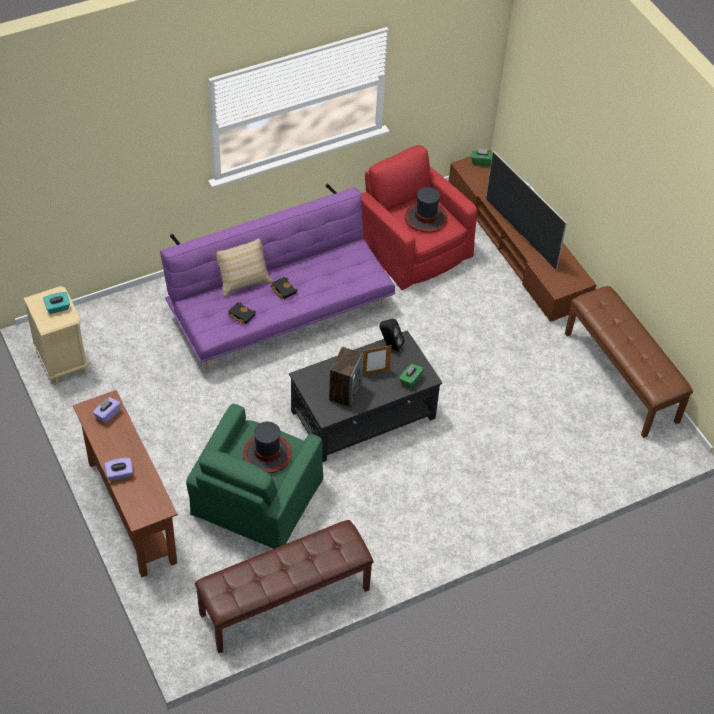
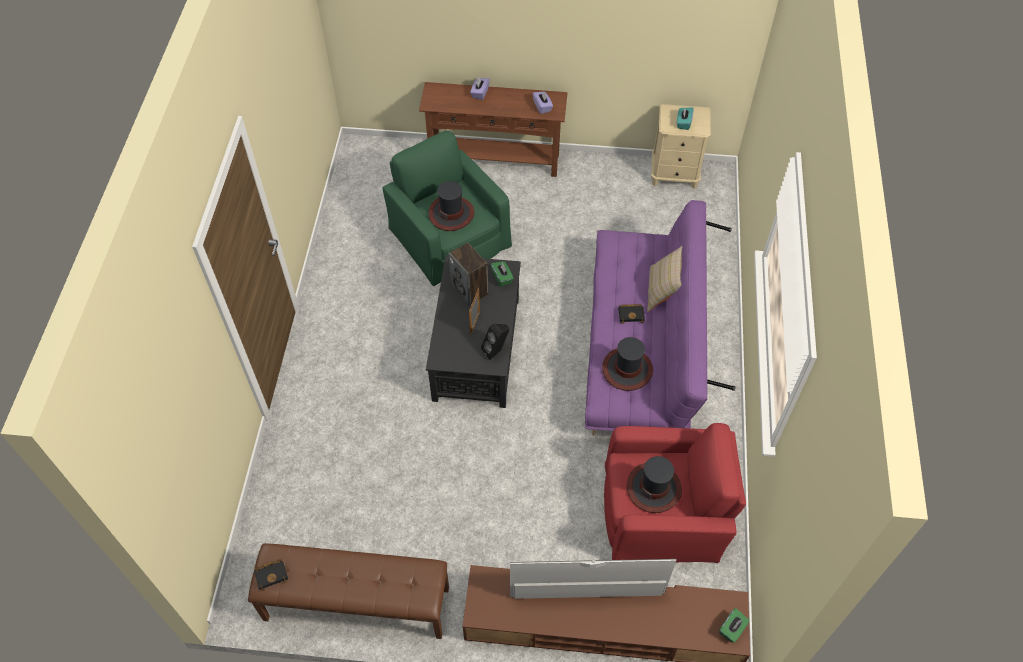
camera: 125 degrees right, 5 degrees up
(240, 315) = (620, 269): black book -> black book (272, 574)
(285, 602) = (346, 211): brown bench -> none
(337, 272) = (627, 369): none -> hat
(410, 380) = (446, 345): green tissue box -> green tissue box (502, 278)

